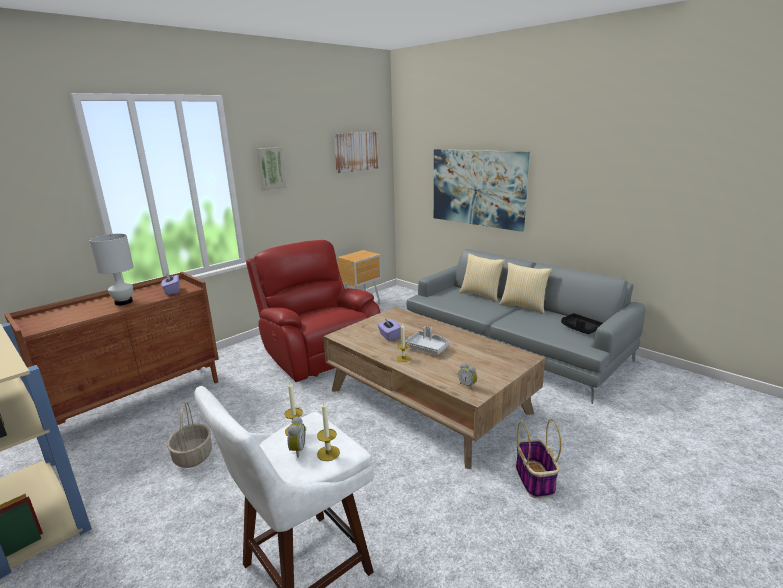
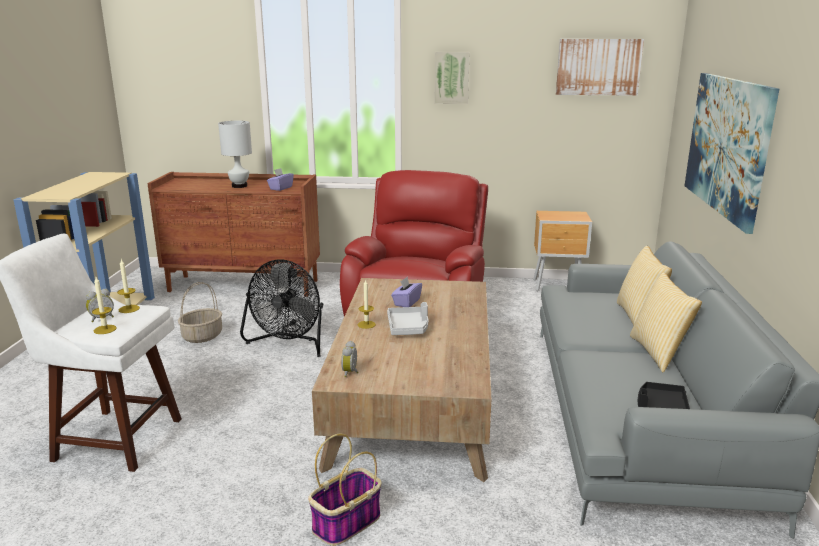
camera: 50 degrees right, 0 degrees up
(276, 417) = (288, 342): none -> black fan

